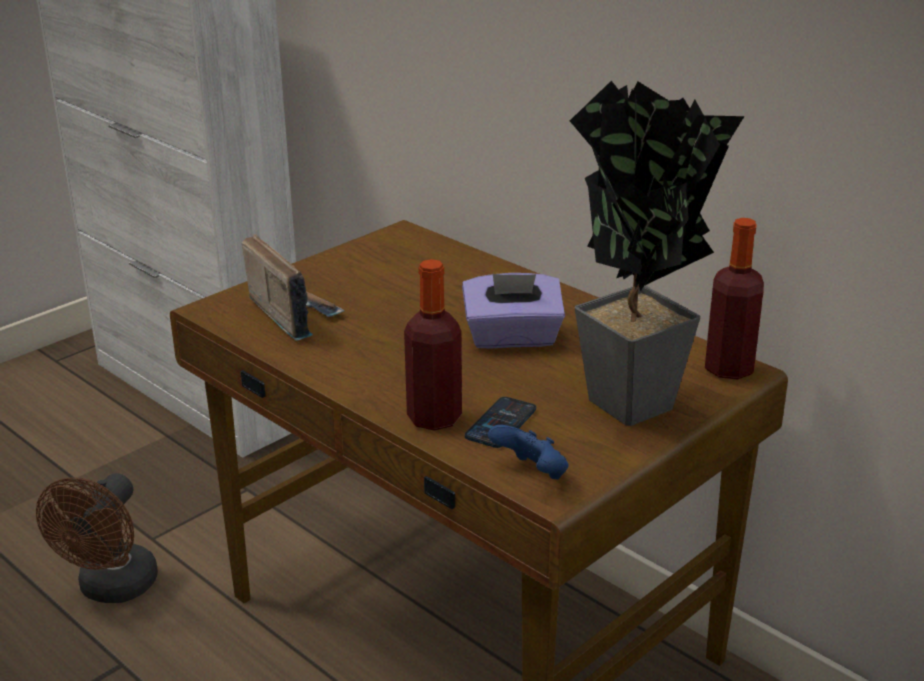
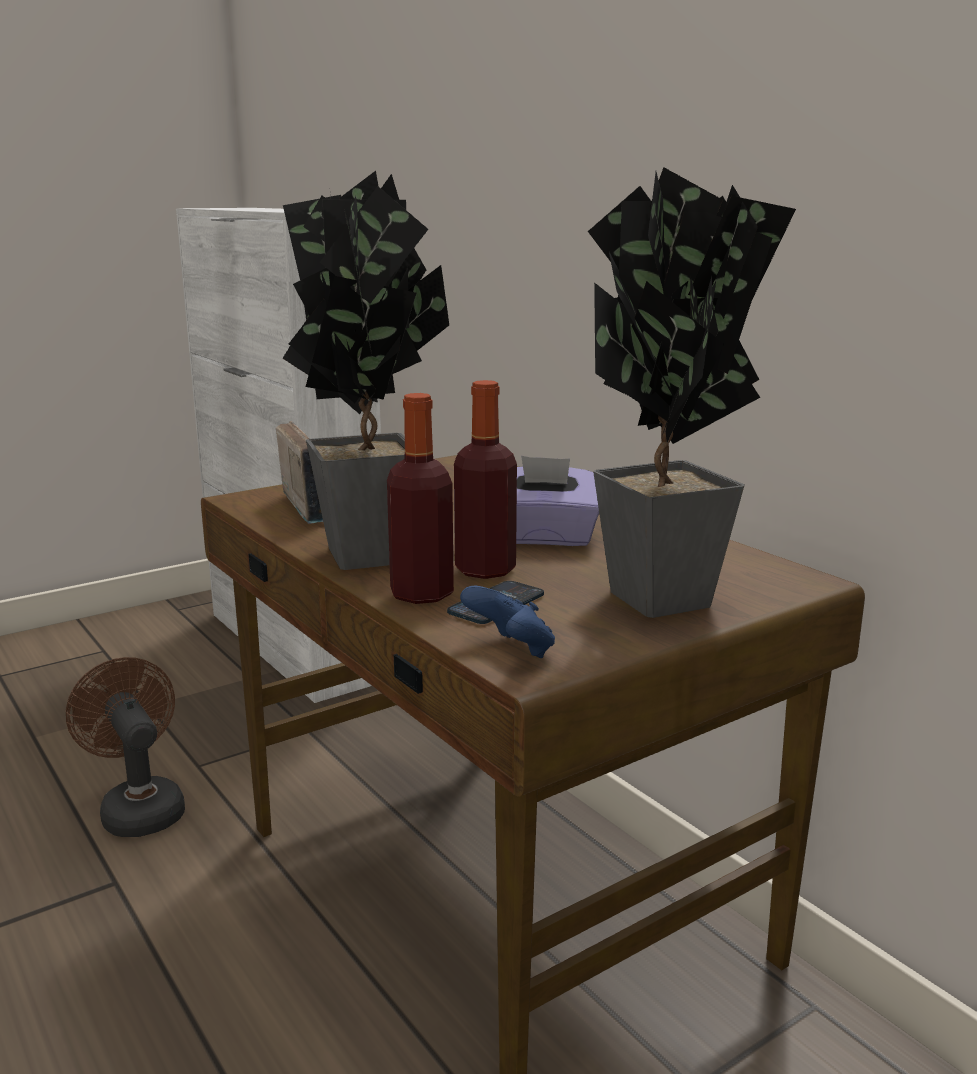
camera: 10 degrees right, 10 degrees down
(112, 589) = (138, 808): brown fan -> brown fan turned 120 degrees clockwise
(367, 367) = (372, 549): none -> potted plant
(728, 369) = (791, 578): bottle -> bottle (485, 570)

